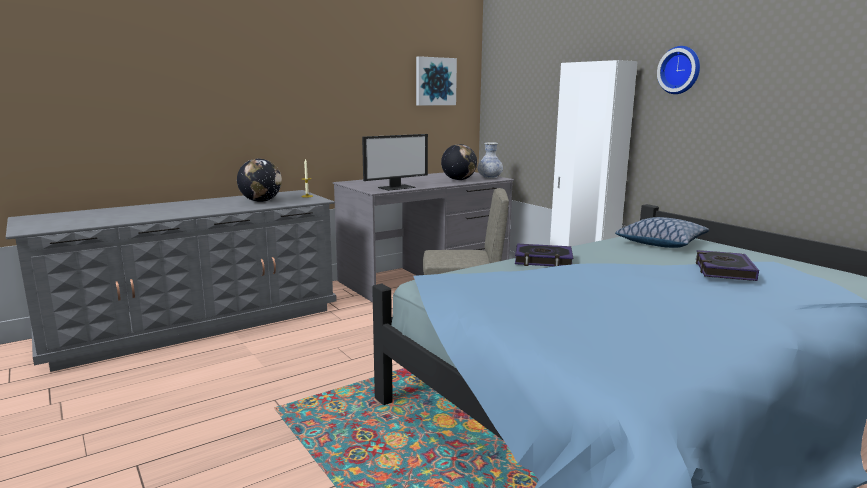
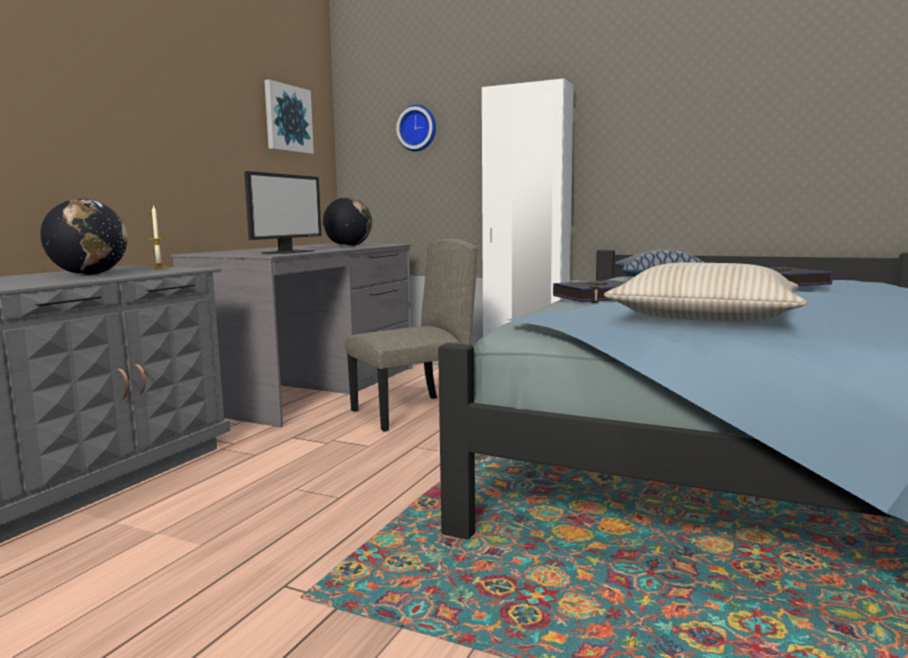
camera: 30 degrees left, 5 degrees down
(489, 177) = (379, 244): vase -> none
(528, 300) = (705, 317): none -> beige pillow
(680, 70) = (626, 93): wall clock -> wall clock (418, 128)

